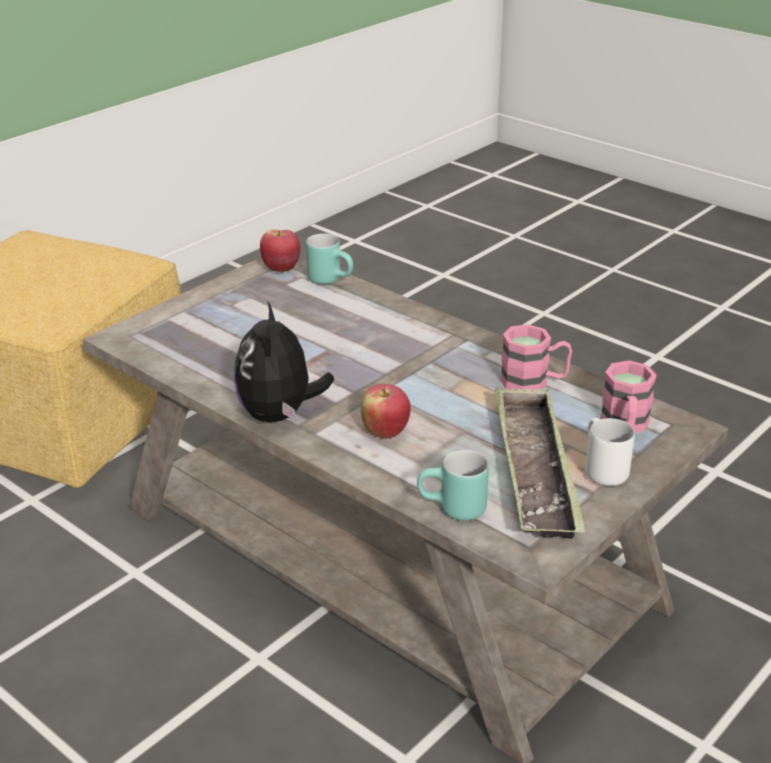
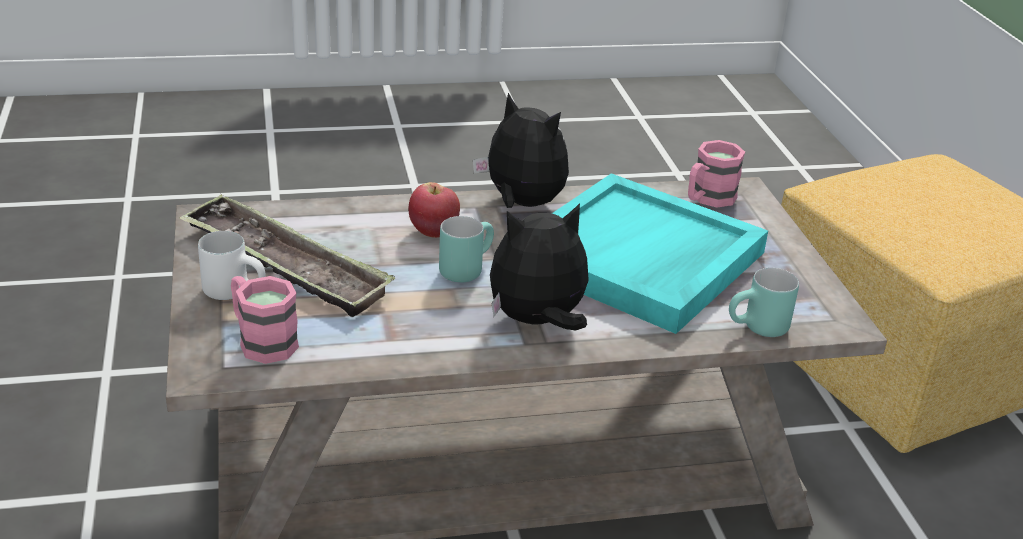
camera: 125 degrees right, 0 degrees up
(281, 268) = (820, 313): apple -> none
(298, 339) = (640, 259): none -> turquoise tray
(437, 344) = (537, 322): none -> plush toy
(452, 511) = (301, 212): turquoise mug -> turquoise mug (465, 268)
(534, 382) = (397, 336): pink mug -> pink mug (707, 199)

